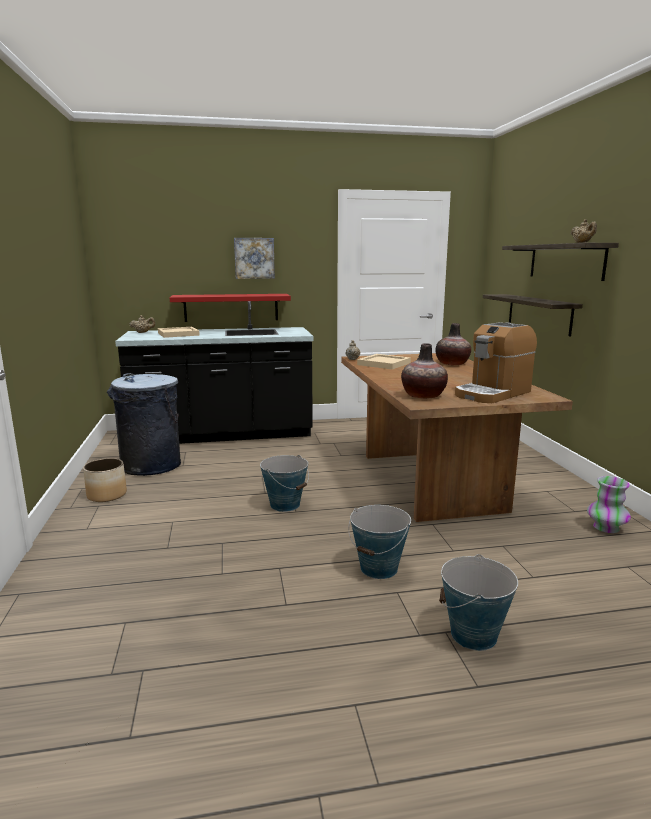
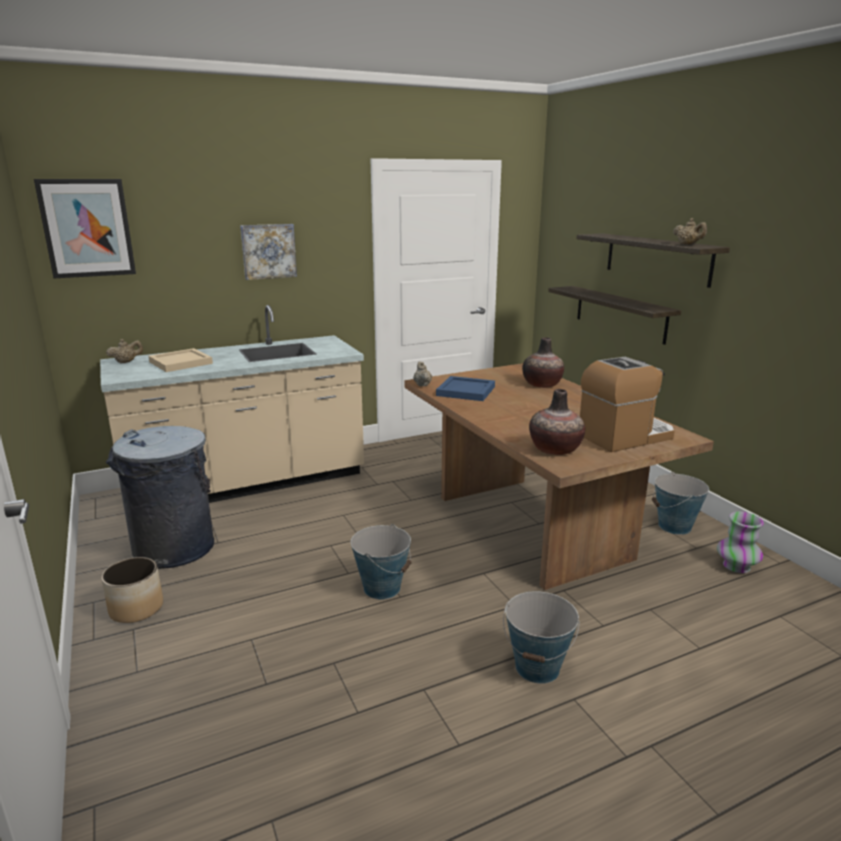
camera: 15 degrees left, 5 degrees up
(126, 236) = (87, 228): none -> picture
(223, 435) = (247, 484): black counter -> beige counter
(231, 307) = (241, 317): red shelf -> none
(383, 363) = (465, 391): beige tray -> blue tray
(473, 635) = (680, 743): bucket -> bucket (674, 526)
(492, 393) = (625, 436): coffee machine -> coffee machine turned 150 degrees counterclockwise

